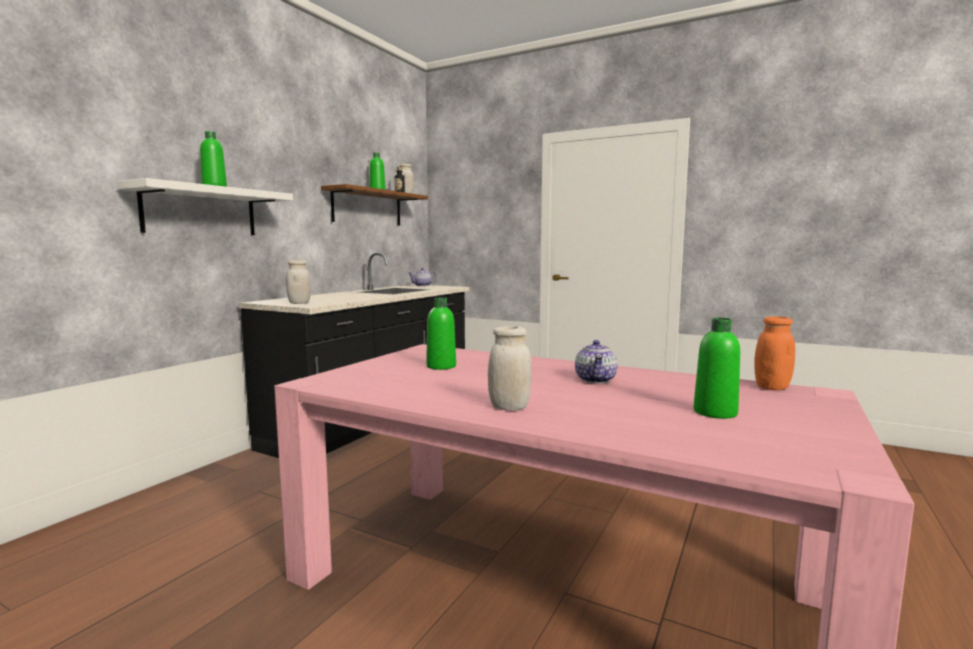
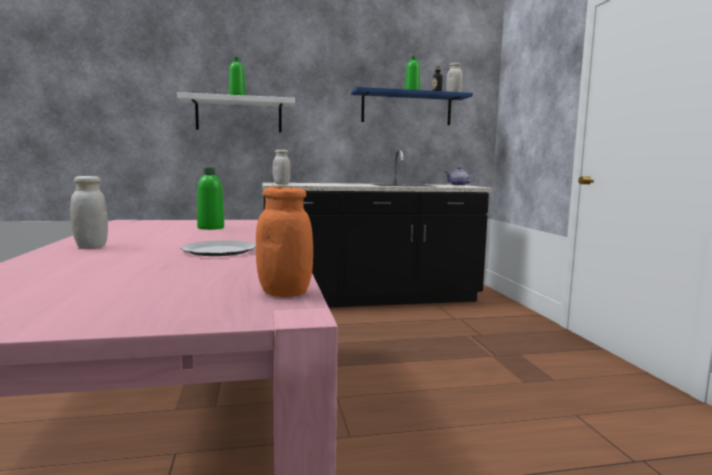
camera: 50 degrees right, 0 degrees up
(367, 207) = (406, 108): brown shelf -> blue shelf
(596, 380) = (220, 251): teapot -> plate
(715, 412) = (121, 283): green bottle -> none

